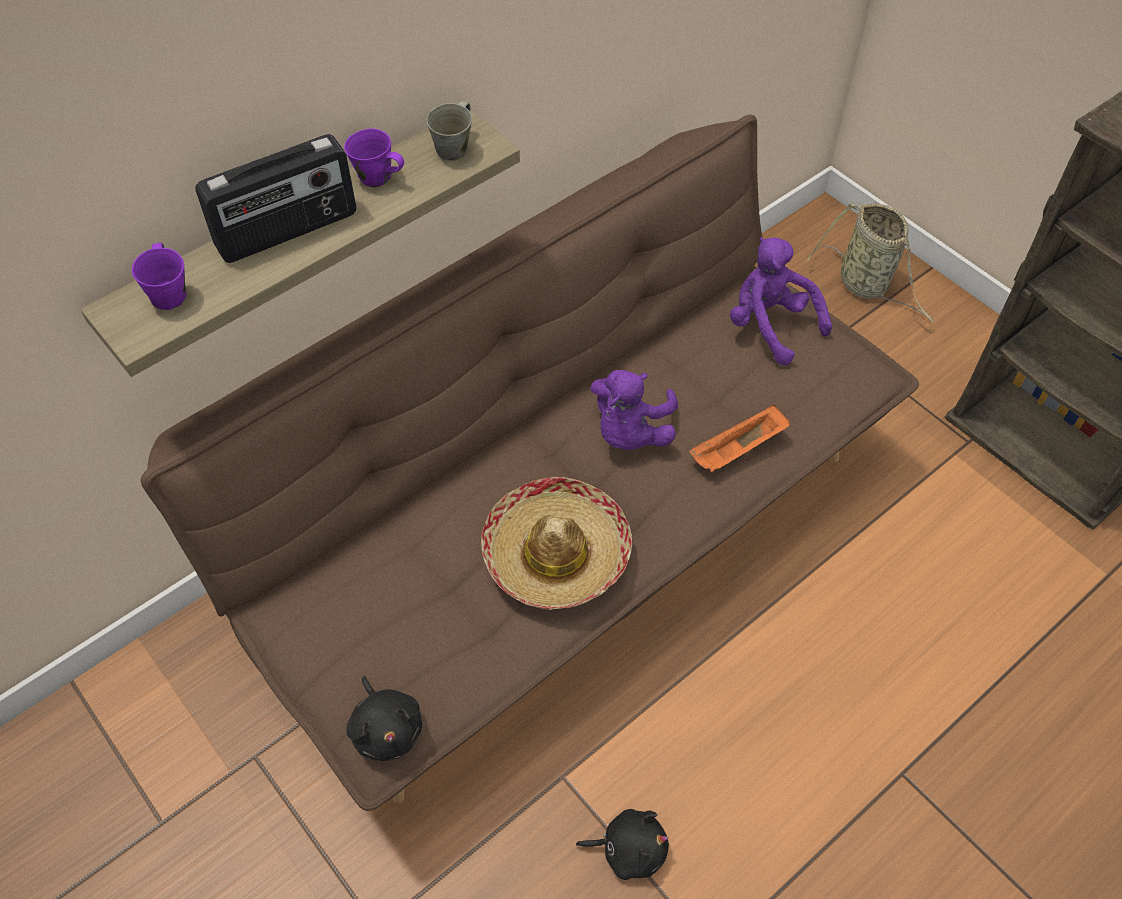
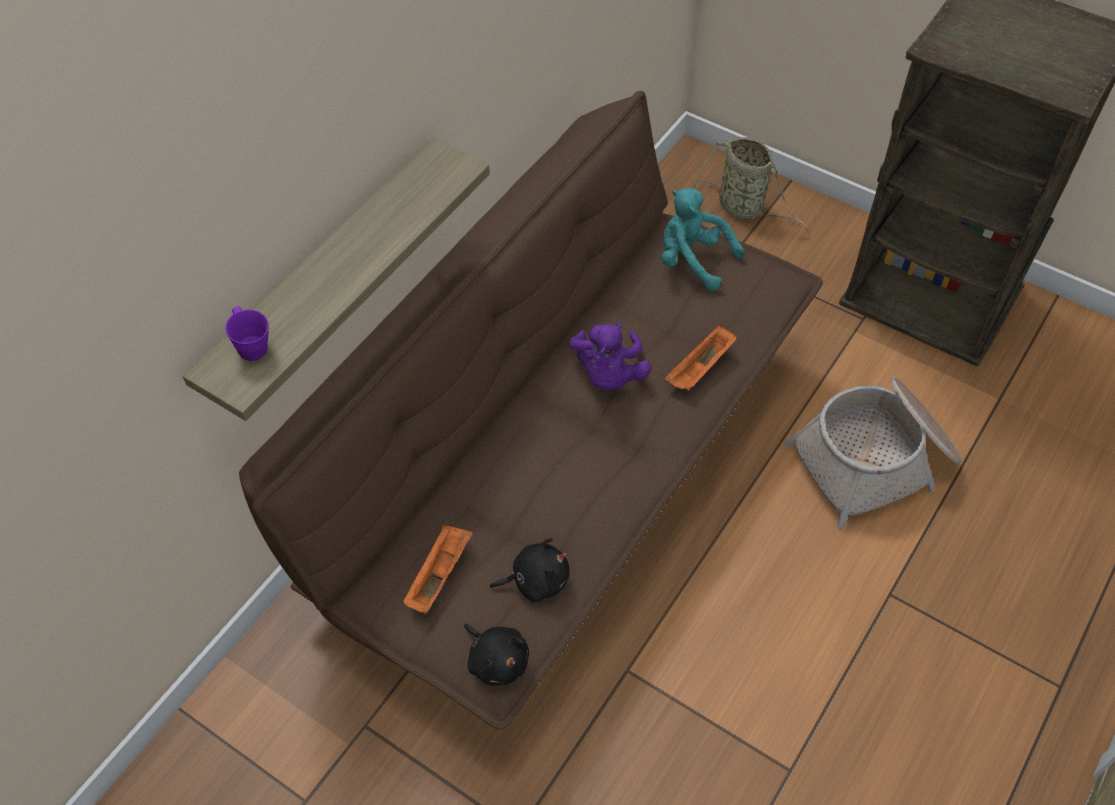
camera: 15 degrees left, 0 degrees up
(288, 231) = (328, 273): radio -> none
(359, 611) = (439, 574): none -> orange tray
(377, 178) = (383, 213): purple mug -> none
(454, 149) = (436, 175): grey mug -> none
(556, 553) = (584, 487): hat -> none
(629, 849) = (699, 711): black plush toy -> black plush toy (536, 580)
(770, 325) = (692, 260): purple plush toy -> turquoise plush toy
(933, 610) = (876, 461): none -> basket

